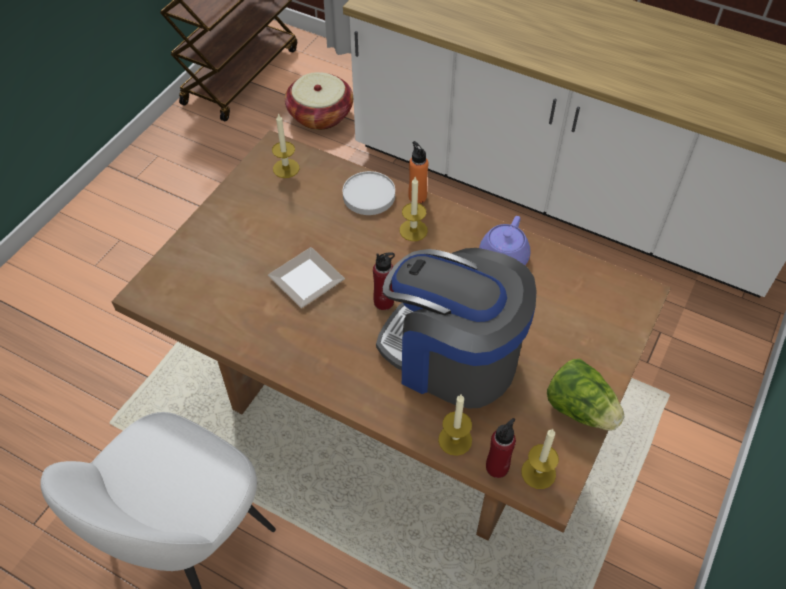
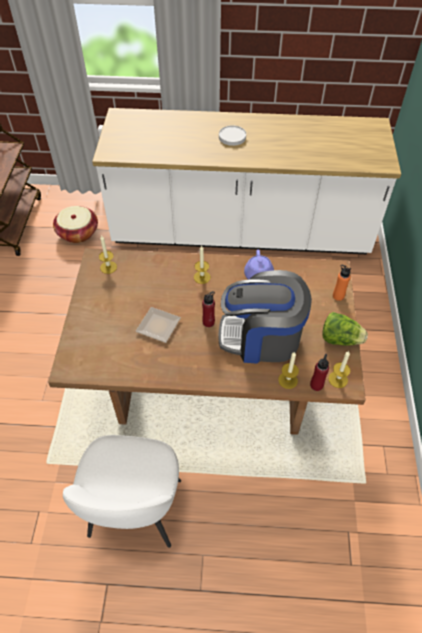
camera: 25 degrees left, 0 degrees up
(369, 196) = (166, 266): white plate -> white plate (232, 137)
(417, 196) = (193, 258): orange bottle -> orange bottle (338, 296)

